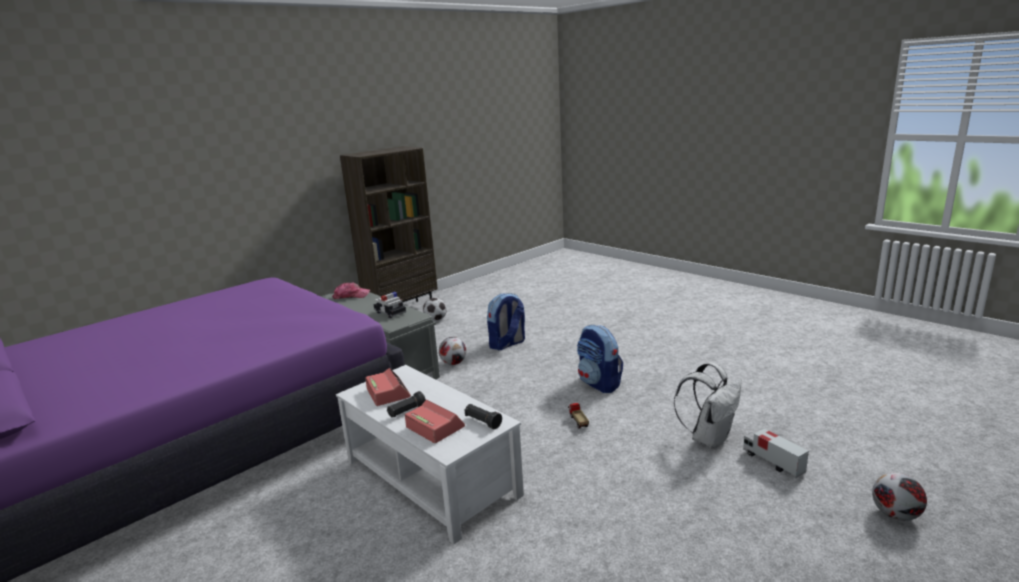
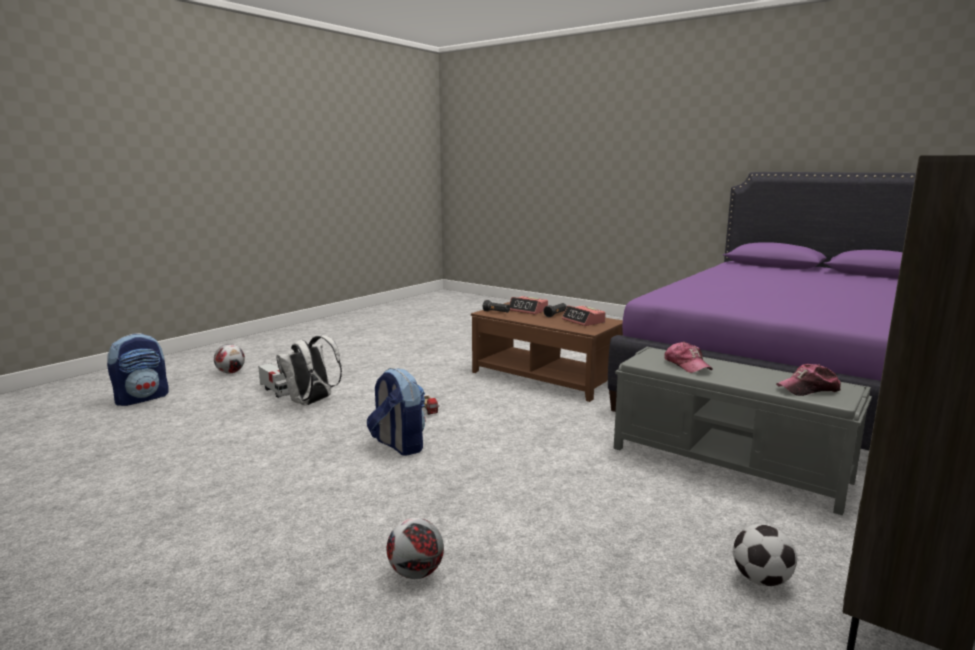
camera: 170 degrees right, 5 degrees down
(390, 312) = (687, 365): toy car -> cap
(429, 478) = (546, 377): white coffee table -> brown coffee table
(454, 363) = (612, 469): football -> football (415, 573)
(507, 344) = (547, 507): backpack -> backpack (142, 398)

